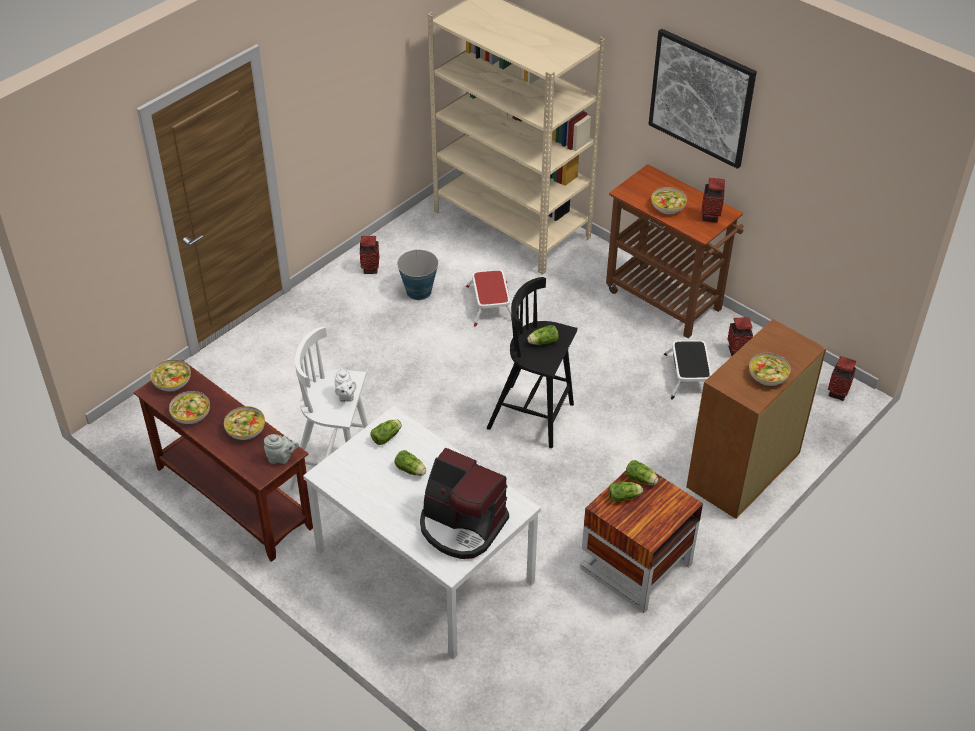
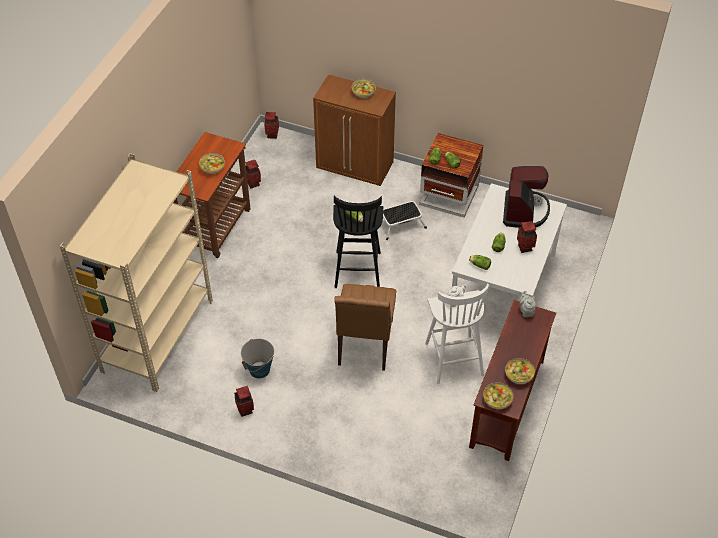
camera: 110 degrees left, 5 degrees up
(246, 430) = (514, 339): bowl -> none
(407, 390) = (365, 342): none -> brown chair
(491, 304) = (256, 321): red step ladder -> none
(688, 376) = (286, 202): black step ladder -> black step ladder (401, 224)
(701, 98) = (170, 106): picture -> none
(710, 217) = (216, 146): vase -> vase (525, 248)

